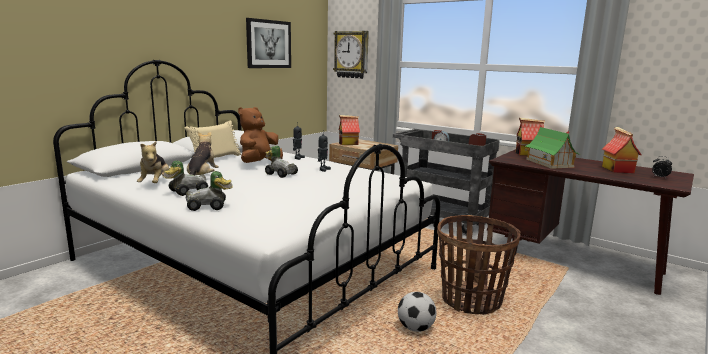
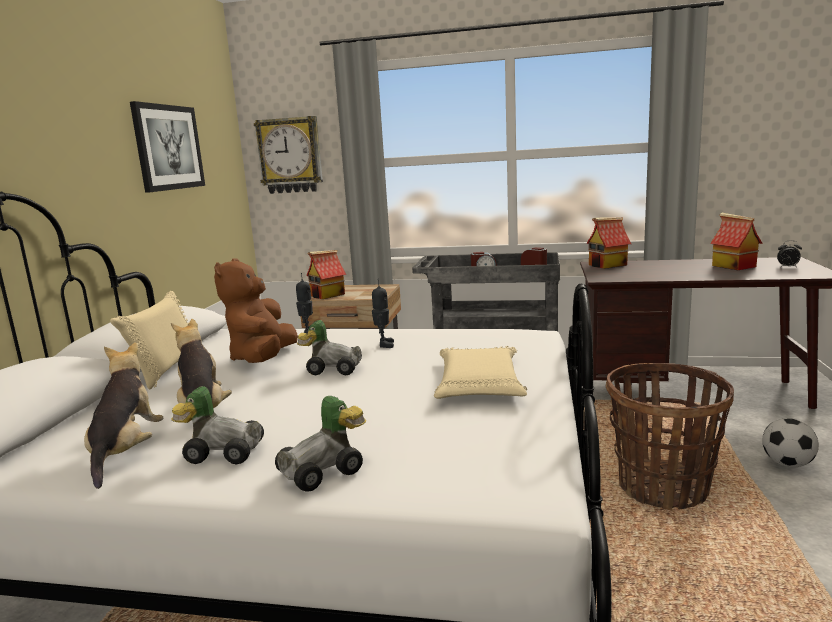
camera: 25 degrees left, 0 degrees up
(155, 183) = (126, 451): plush toy -> plush toy turned 150 degrees counterclockwise
(186, 191) = (222, 452): toy car -> toy car turned 75 degrees clockwise
(335, 193) = (479, 381): none -> beige pillow
(415, 328) = (655, 559): football -> football (787, 464)
(549, 163) = (655, 272): toy house -> none

